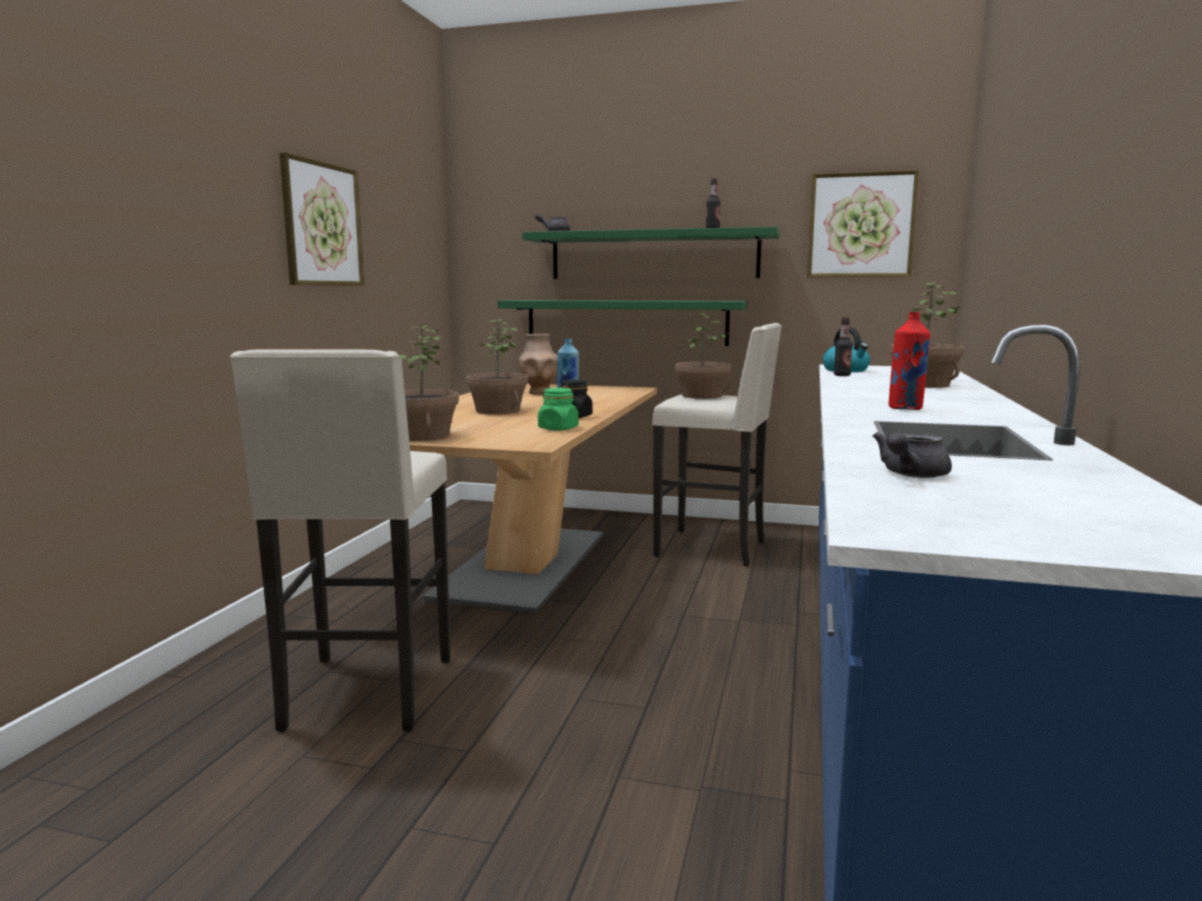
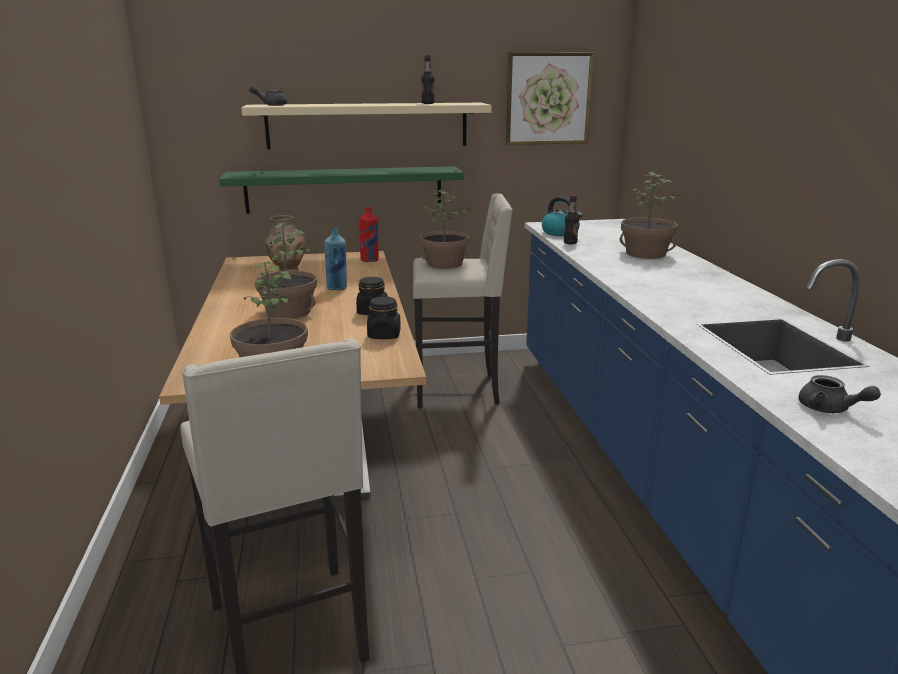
camera: 25 degrees left, 10 degrees up
(322, 224) = (65, 132): picture -> none
(558, 428) = (384, 335): green jar -> black jar
(653, 255) = (367, 125): green shelf -> beige shelf
(906, 408) = (689, 298): red bottle -> red bottle (370, 260)
(910, 475) = (829, 409): grey teapot -> grey teapot turned 60 degrees counterclockwise

